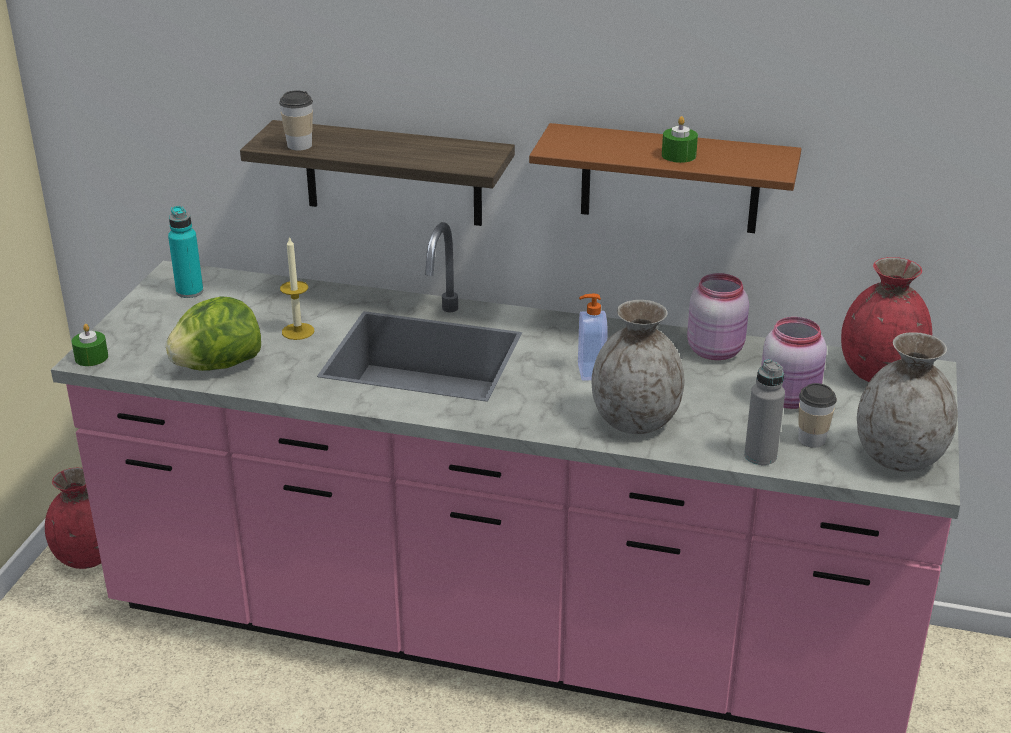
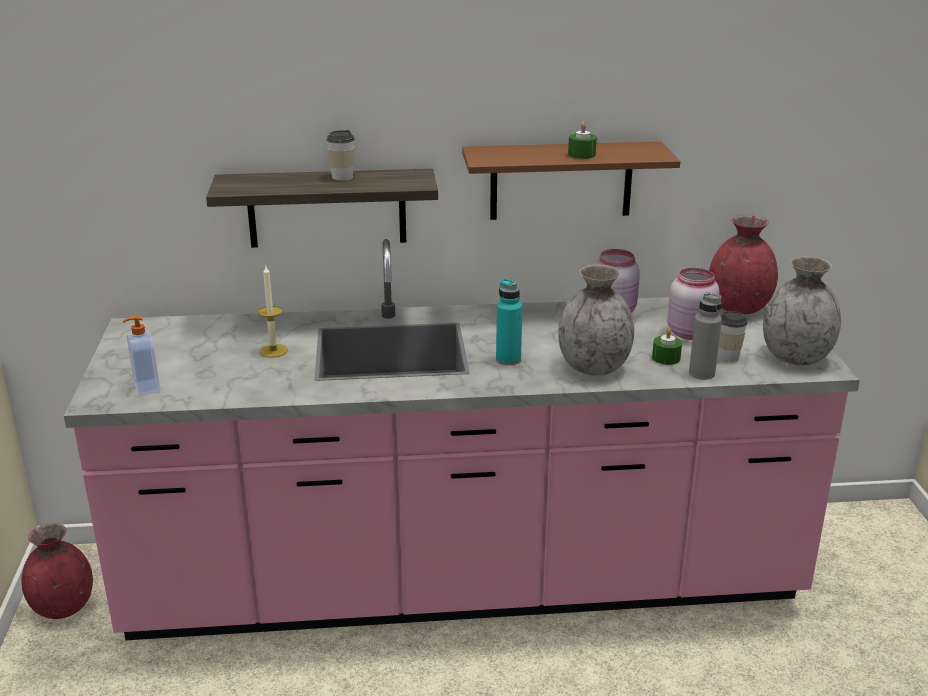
camera: 20 degrees left, 5 degrees down
(91, 357) = (97, 400): green candle -> green candle (666, 358)
(189, 291) = (154, 337): turquoise bottle -> turquoise bottle (508, 359)
(218, 366) = (221, 387): lettuce -> none
(299, 145) = (256, 187): cup -> cup (342, 177)
(590, 372) = (532, 340): soap dispenser -> soap dispenser (146, 388)

